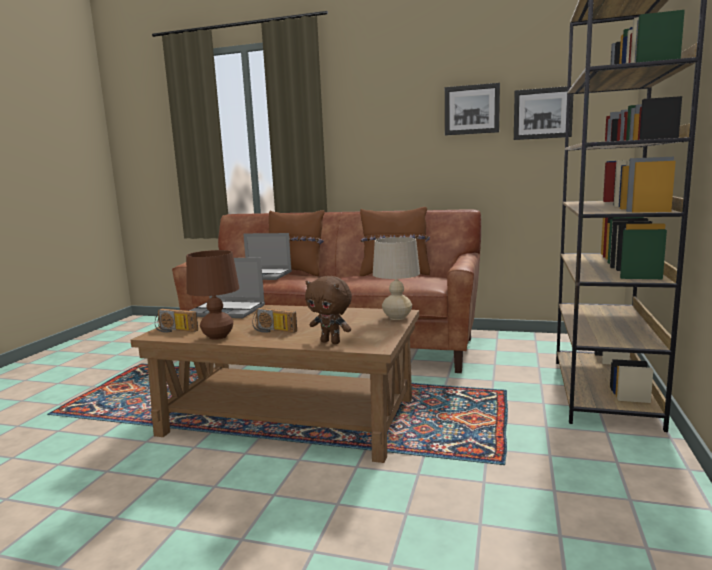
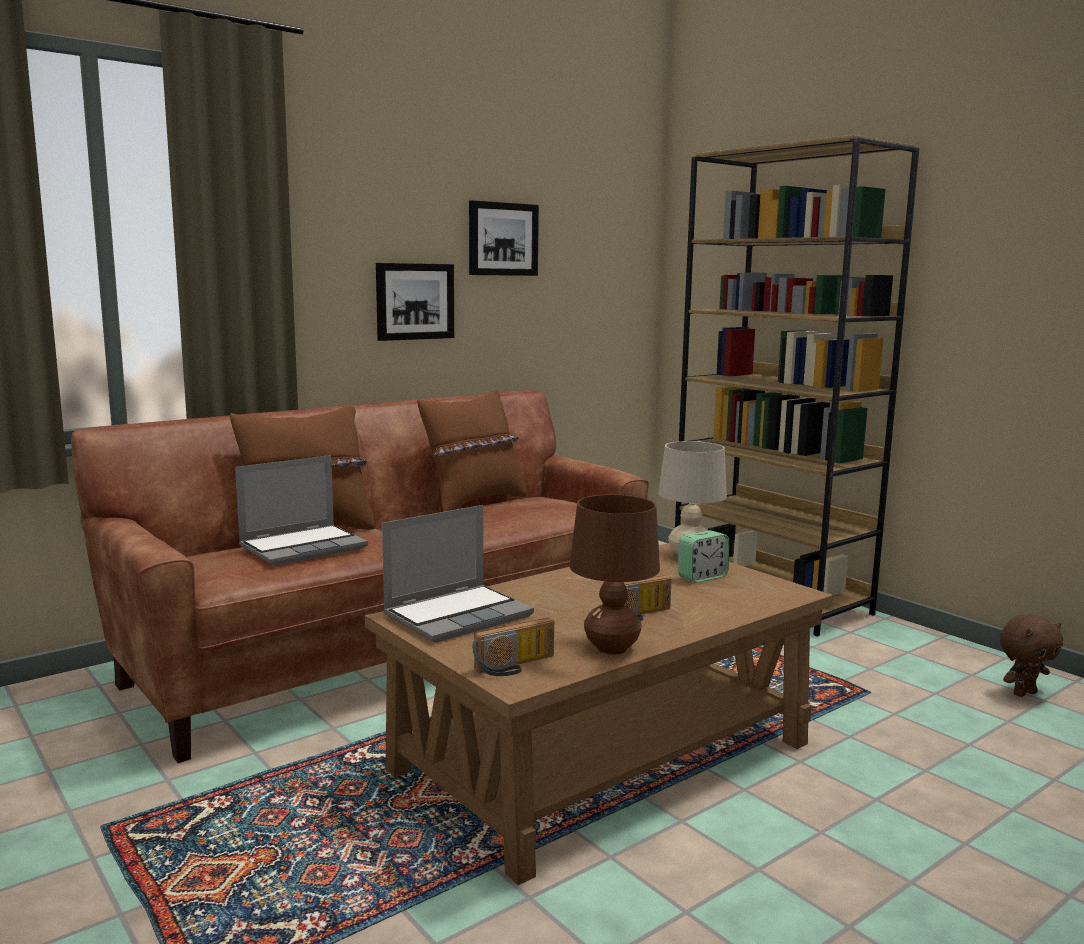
camera: 55 degrees left, 0 degrees up
(331, 342) = (745, 603): brown plush toy -> brown plush toy (1023, 693)
(363, 326) = (702, 577): none -> alarm clock
(542, 113) = (580, 254): picture -> picture (414, 301)

